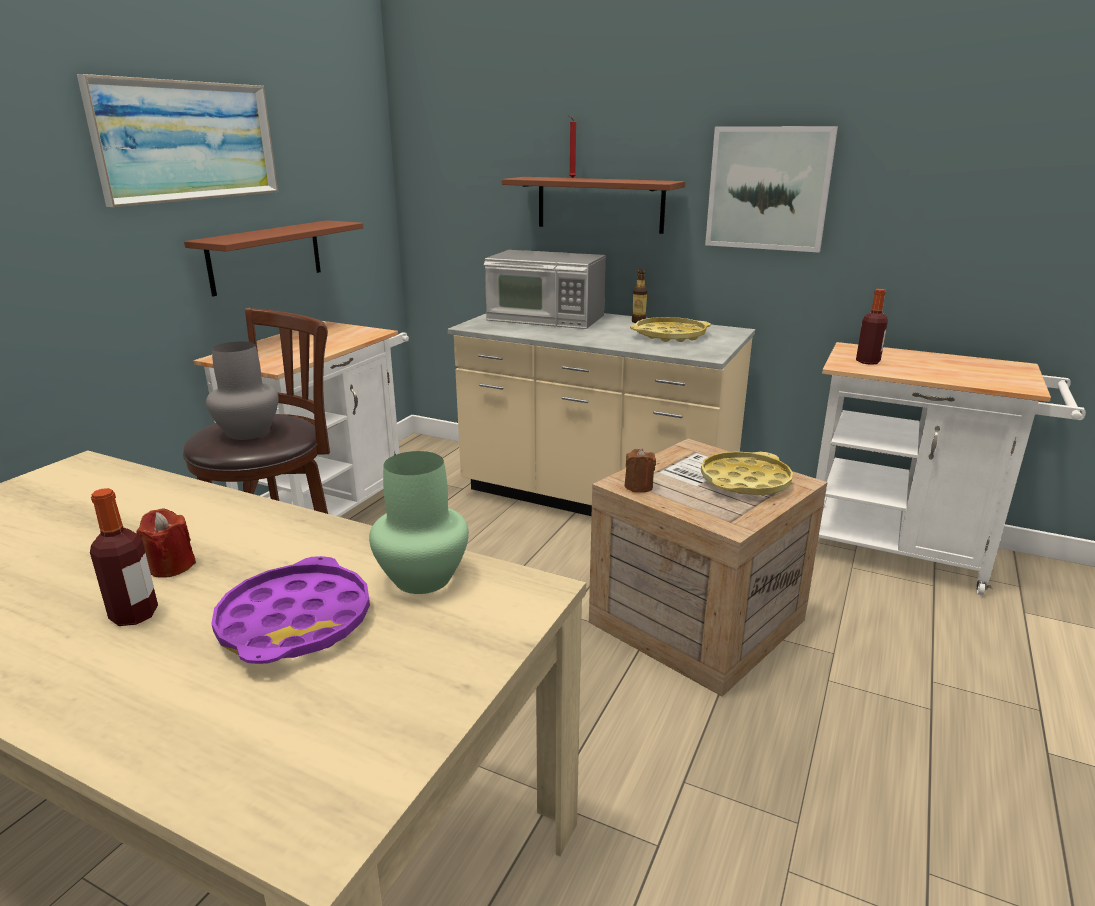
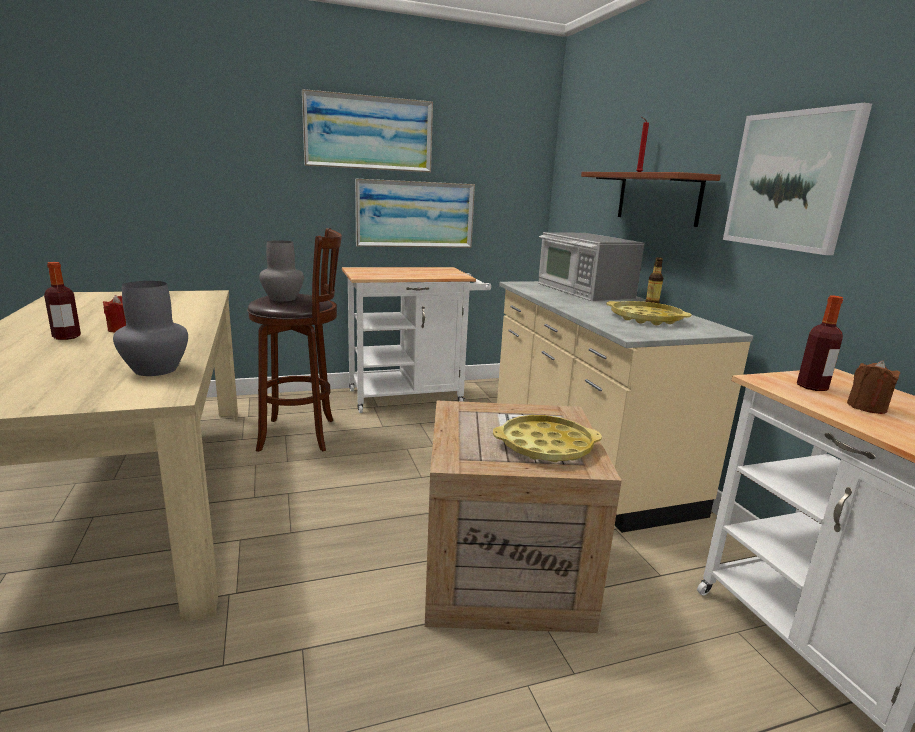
camera: 45 degrees right, 5 degrees down
(266, 256) = (415, 214): brown shelf -> picture
(295, 622) = (81, 360): purple tray -> none
(421, 577) = (156, 369): green vase -> grey vase
(638, 487) = (459, 414): brown candle -> brown candle (866, 407)

